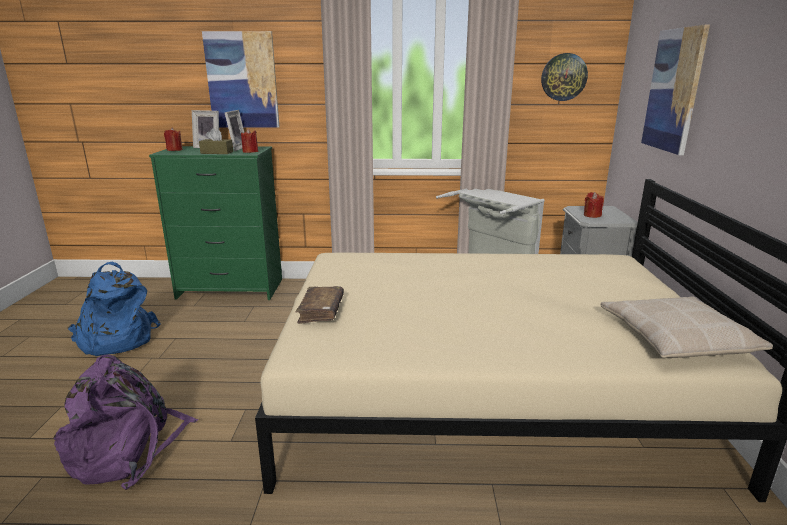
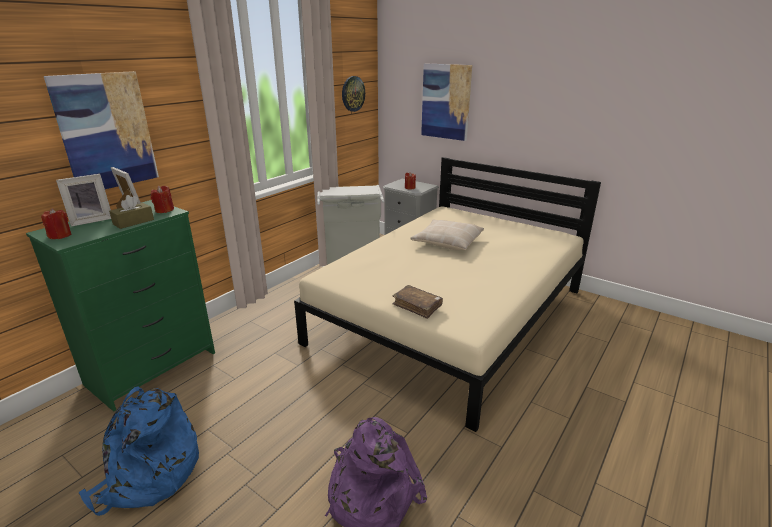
camera: 55 degrees left, 5 degrees up
(676, 339) = (540, 236): beige pillow -> beige pillow (447, 242)

